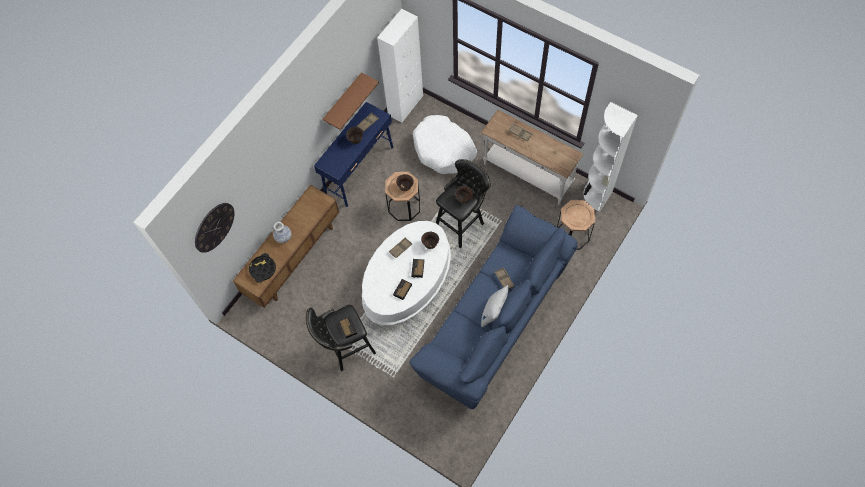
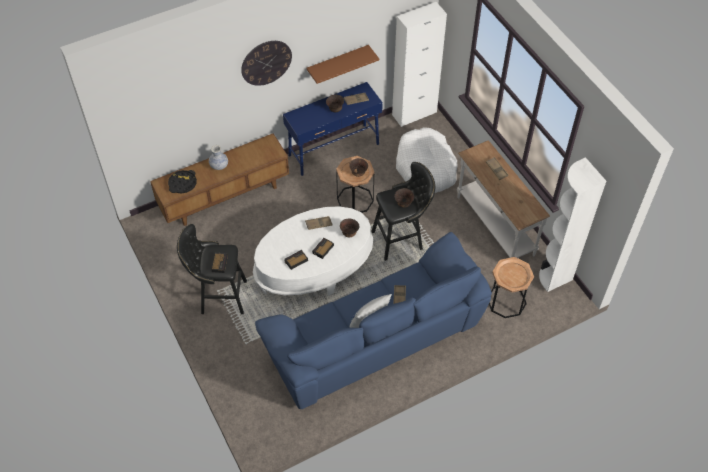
camera: 25 degrees right, 10 degrees down
(214, 227) = (144, 106): wall clock -> wall clock (266, 62)

